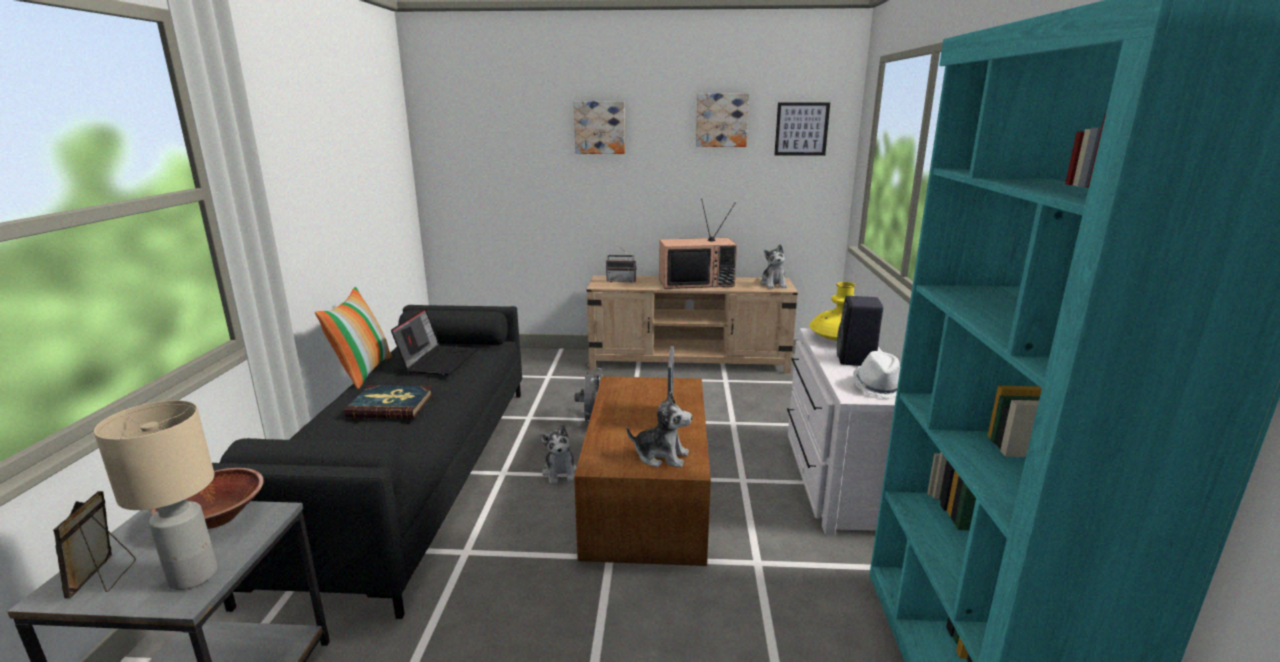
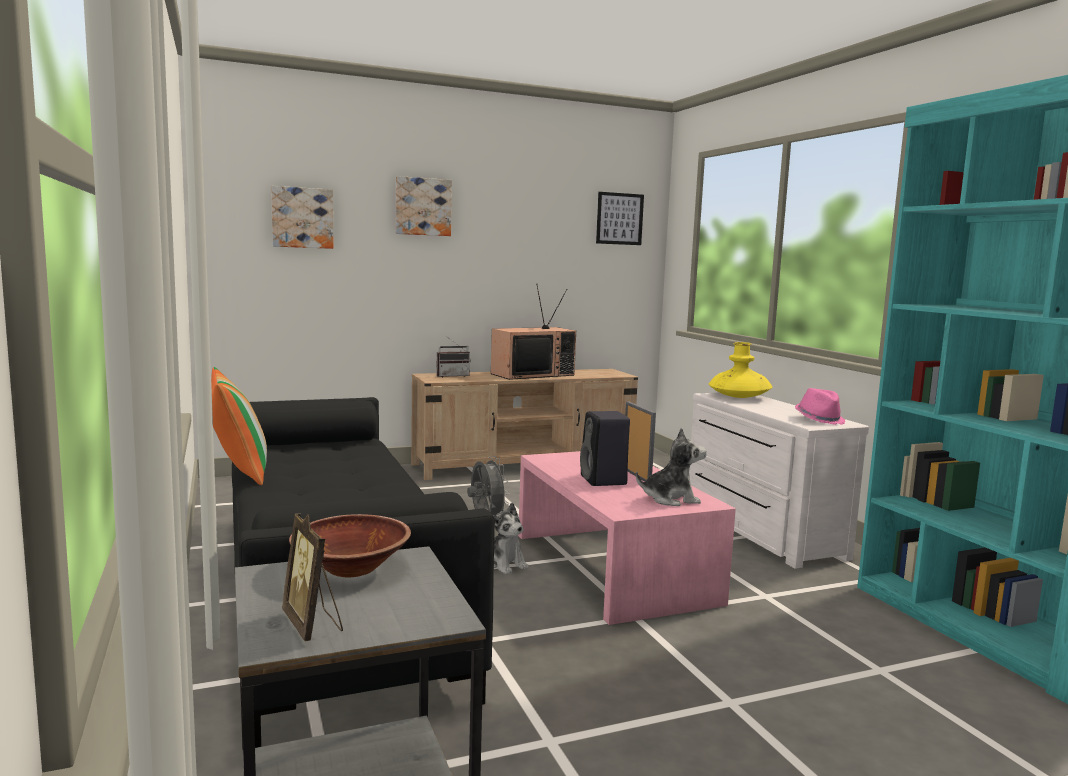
camera: 25 degrees left, 10 degrees down
(193, 575) = (419, 605): beige table lamp -> none
(391, 405) = (334, 492): book -> none
(438, 360) = (323, 455): laptop -> none
(646, 495) = (611, 567): brown coffee table -> pink coffee table
(721, 120) = (547, 206): picture -> picture (302, 218)
(773, 284) = (607, 373): plush toy -> none
(856, 360) = (775, 407): black speaker -> black speaker (604, 481)
(878, 387) = (819, 419): white hat -> pink hat

